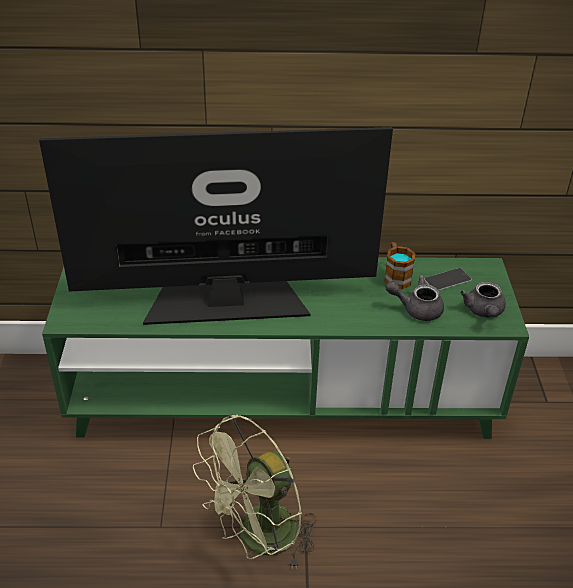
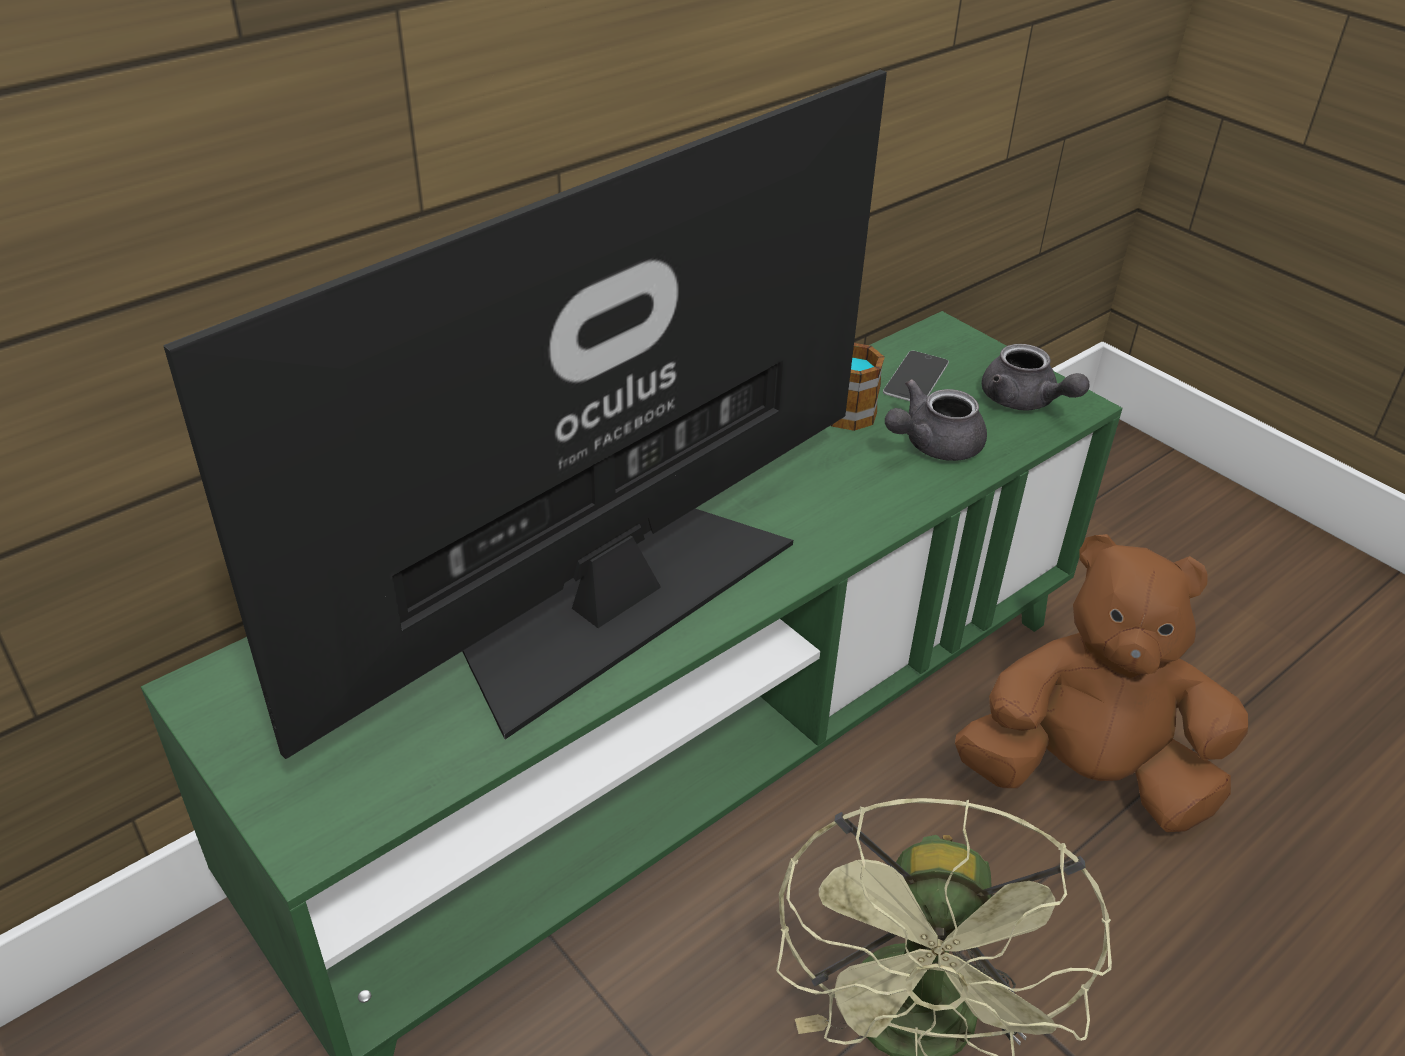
camera: 40 degrees left, 0 degrees up
(435, 505) = (1086, 776): none -> brown plush toy

